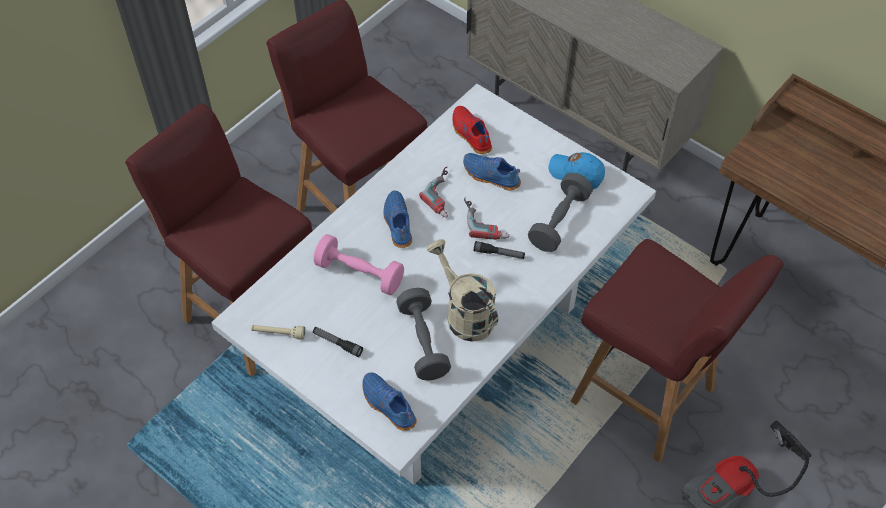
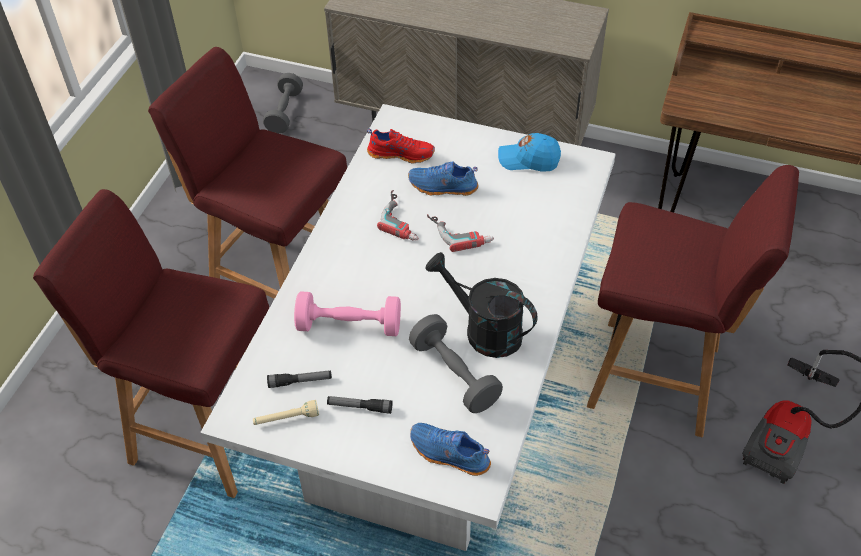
camera: 20 degrees left, 5 degrees down
(397, 223) = (366, 262): blue shoe -> none
(464, 313) = (484, 330): beige watering can -> black watering can
(470, 135) = (401, 153): red shoe -> red shoe turned 150 degrees clockwise
(499, 253) = (490, 259): flashlight -> flashlight (300, 381)
(559, 221) = (535, 210): grey dumbbell -> grey dumbbell (284, 112)

